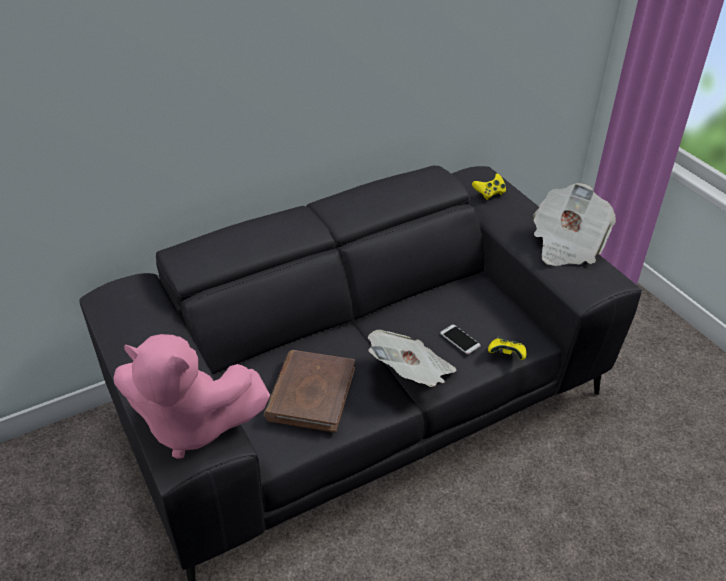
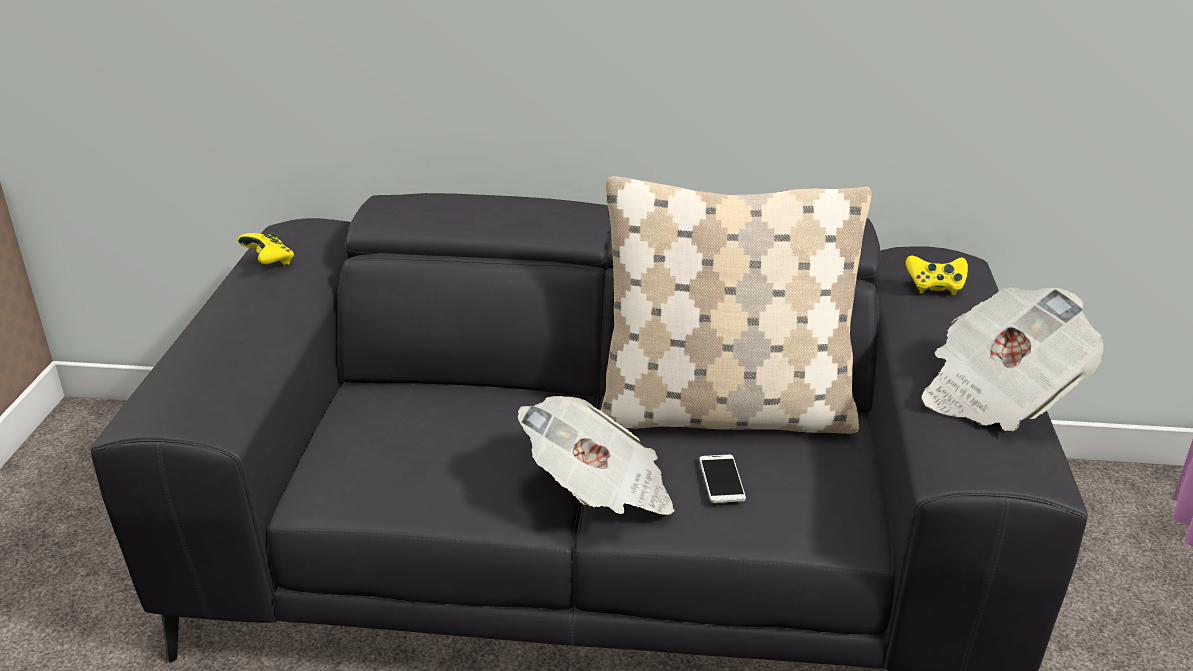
camera: 35 degrees right, 10 degrees down
(192, 424) = (202, 387): pink plush toy -> none
(311, 393) = (436, 451): brown book -> none
(424, 301) = (725, 411): none -> beige pillow
(507, 355) = (778, 532): yellow game controller -> yellow game controller (270, 262)

